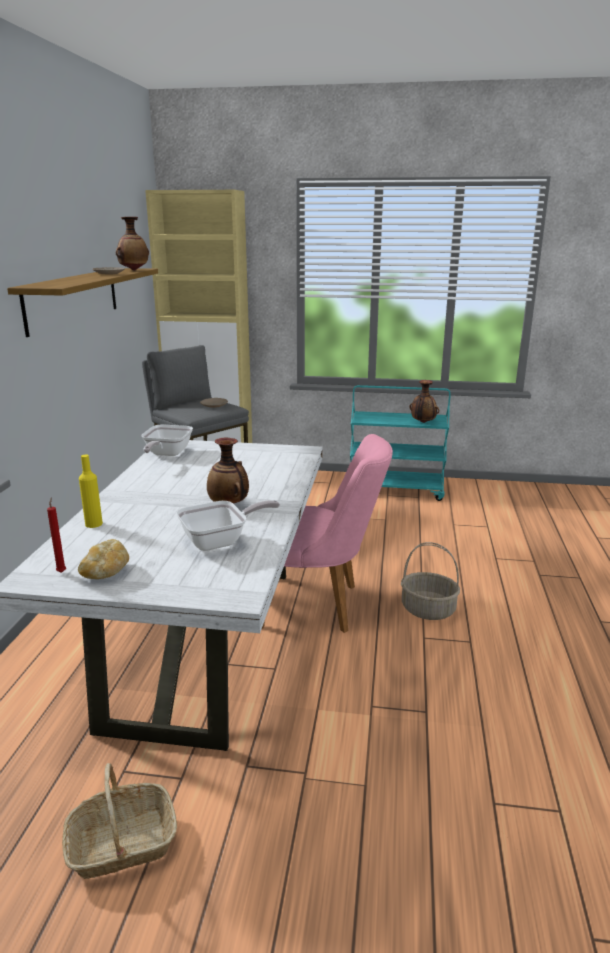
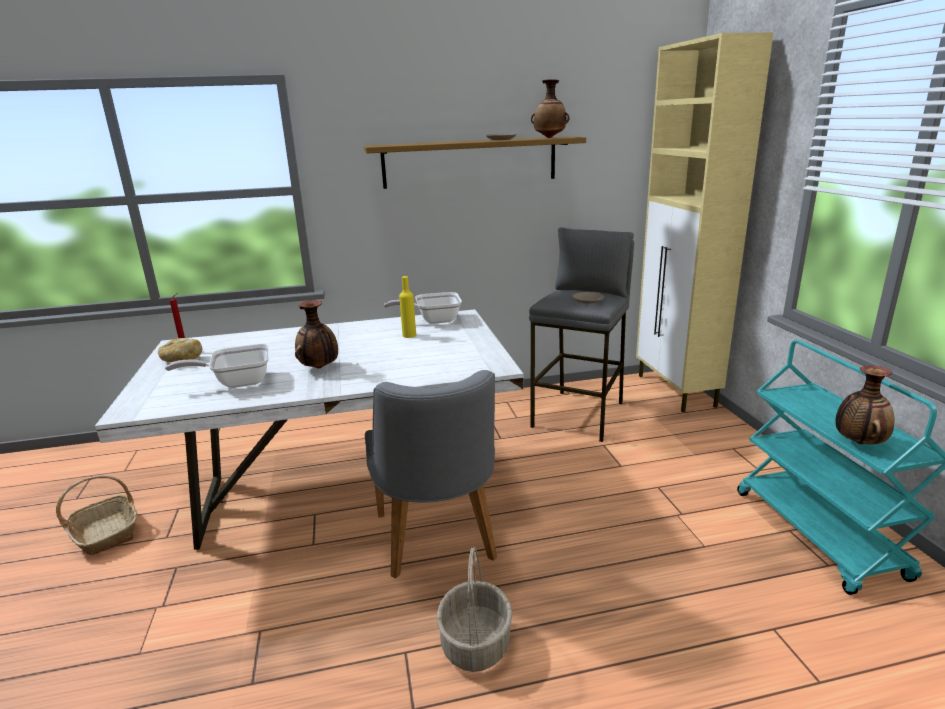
camera: 70 degrees right, 0 degrees up
(94, 524) = (268, 336): yellow bottle -> yellow bottle (409, 335)
(220, 541) = (237, 382): frying pan -> frying pan turned 120 degrees clockwise
(320, 605) = (438, 543): pink chair -> grey chair

